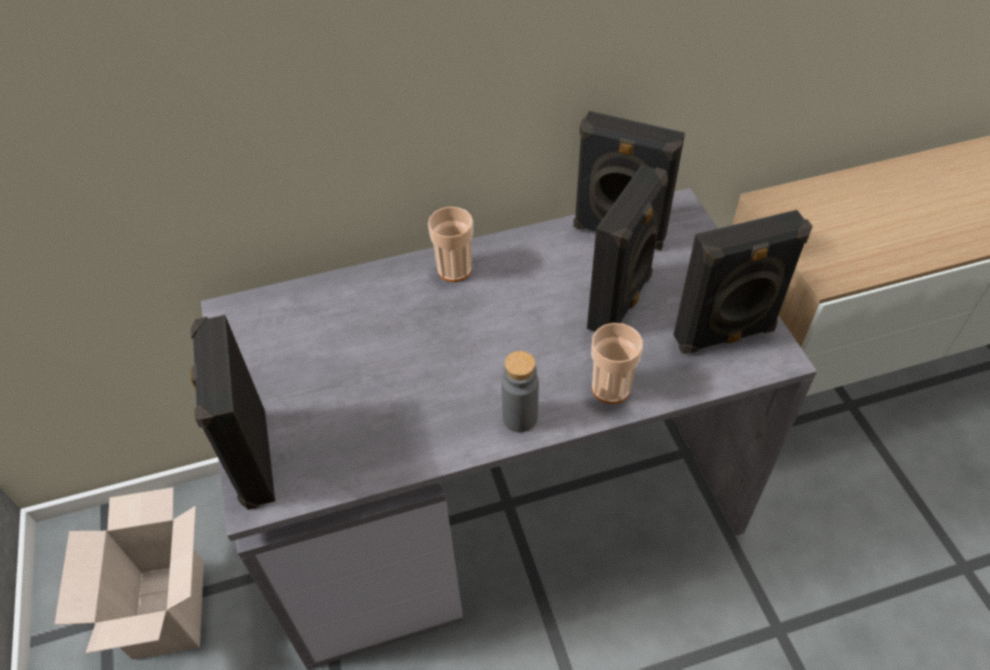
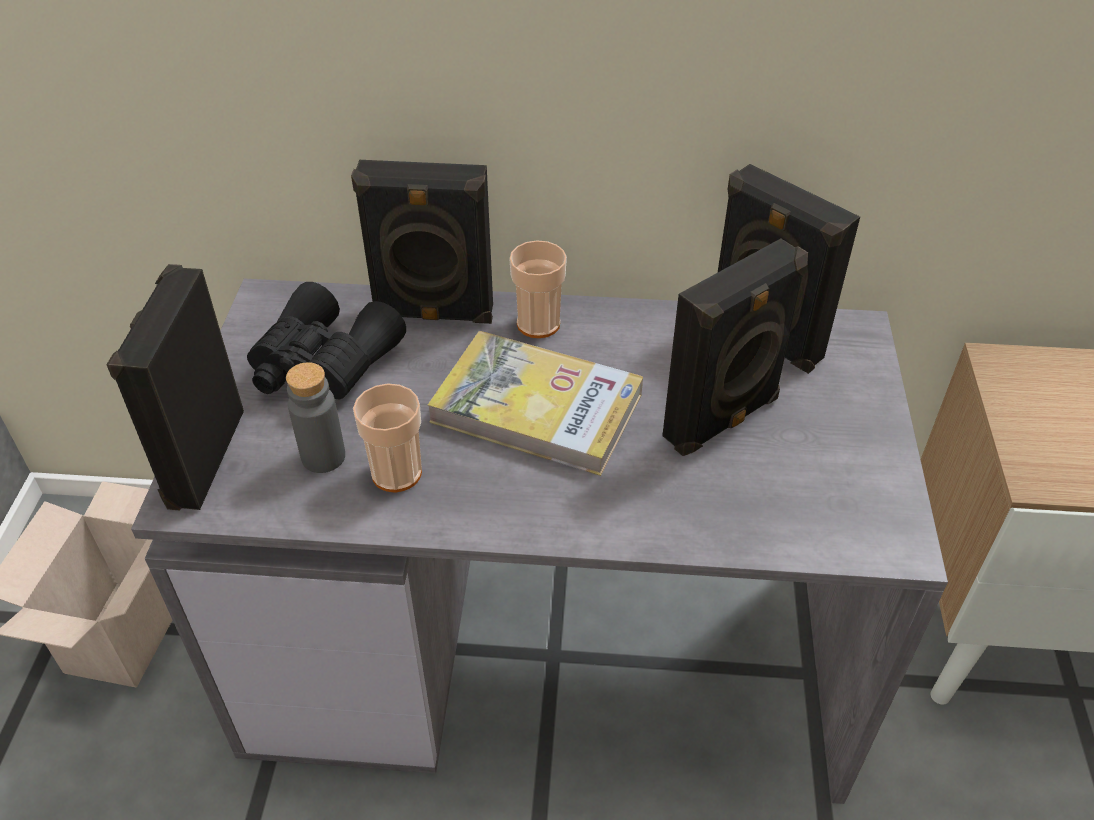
camera: 20 degrees right, 5 degrees down
(307, 354) = (322, 366): none -> black binoculars
(487, 336) = (537, 408): none -> book
(520, 418) = (524, 512): grey bottle -> grey bottle (323, 457)
(610, 388) = (655, 514): cup -> cup (396, 473)
(725, 335) = (841, 499): black speaker -> black speaker (433, 314)

